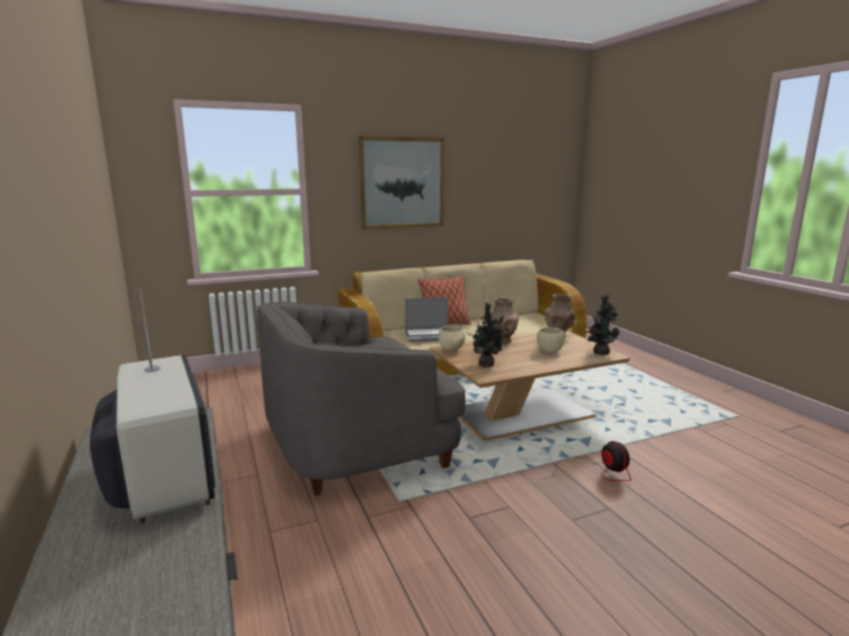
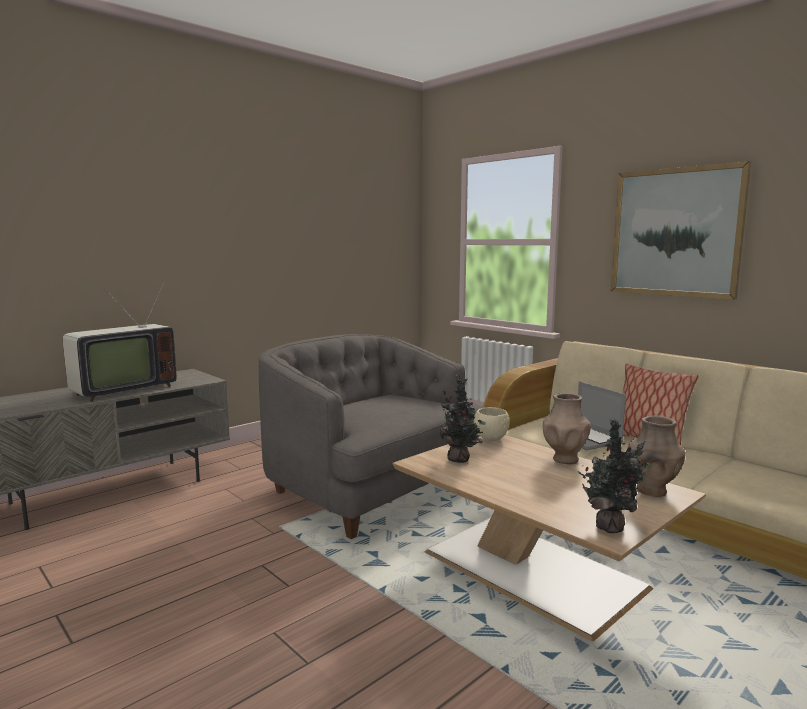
camera: 70 degrees right, 5 degrees down
(549, 351) = (560, 489): beige bowl -> none
(596, 472) = (399, 648): fan -> none

